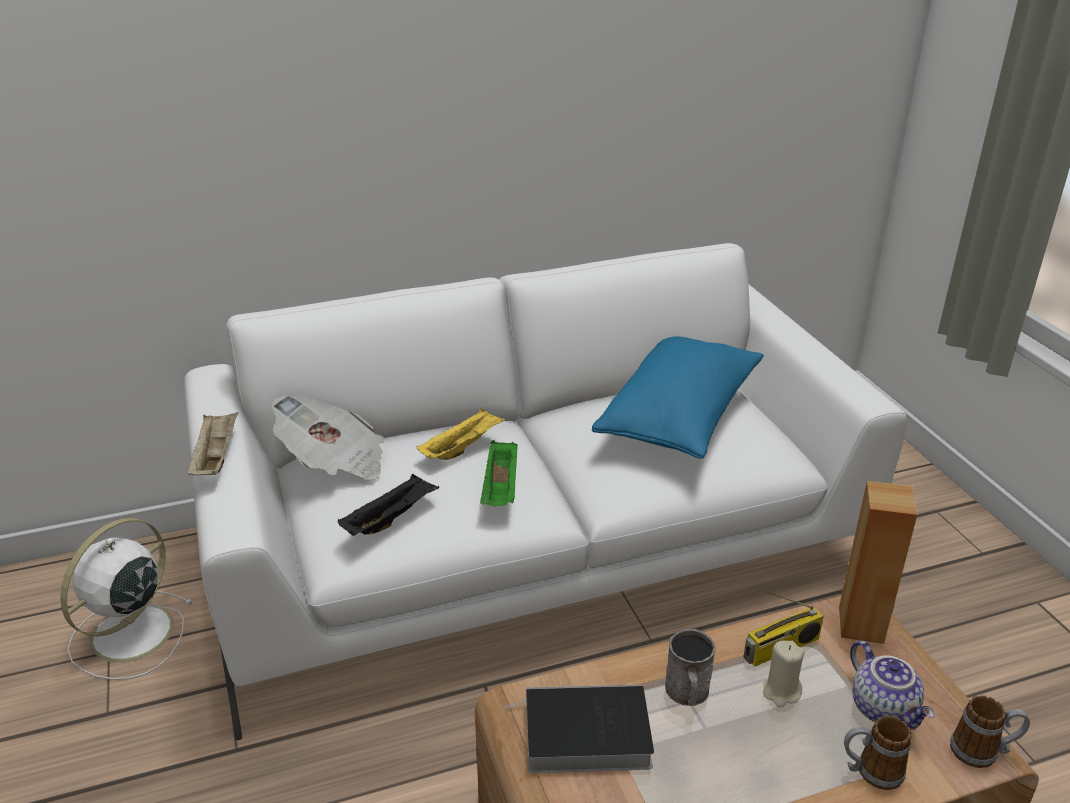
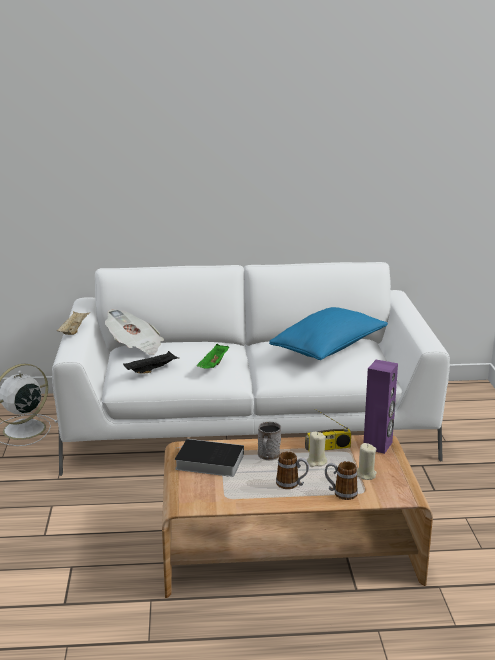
camera: 15 degrees right, 10 degrees down
(462, 447) = (203, 348): yellow tray -> none
(862, 624) = (378, 445): brown speaker -> purple speaker
(884, 709) = (365, 475): teapot -> beige candle
(982, 751) = (404, 495): mug -> mug (292, 484)

